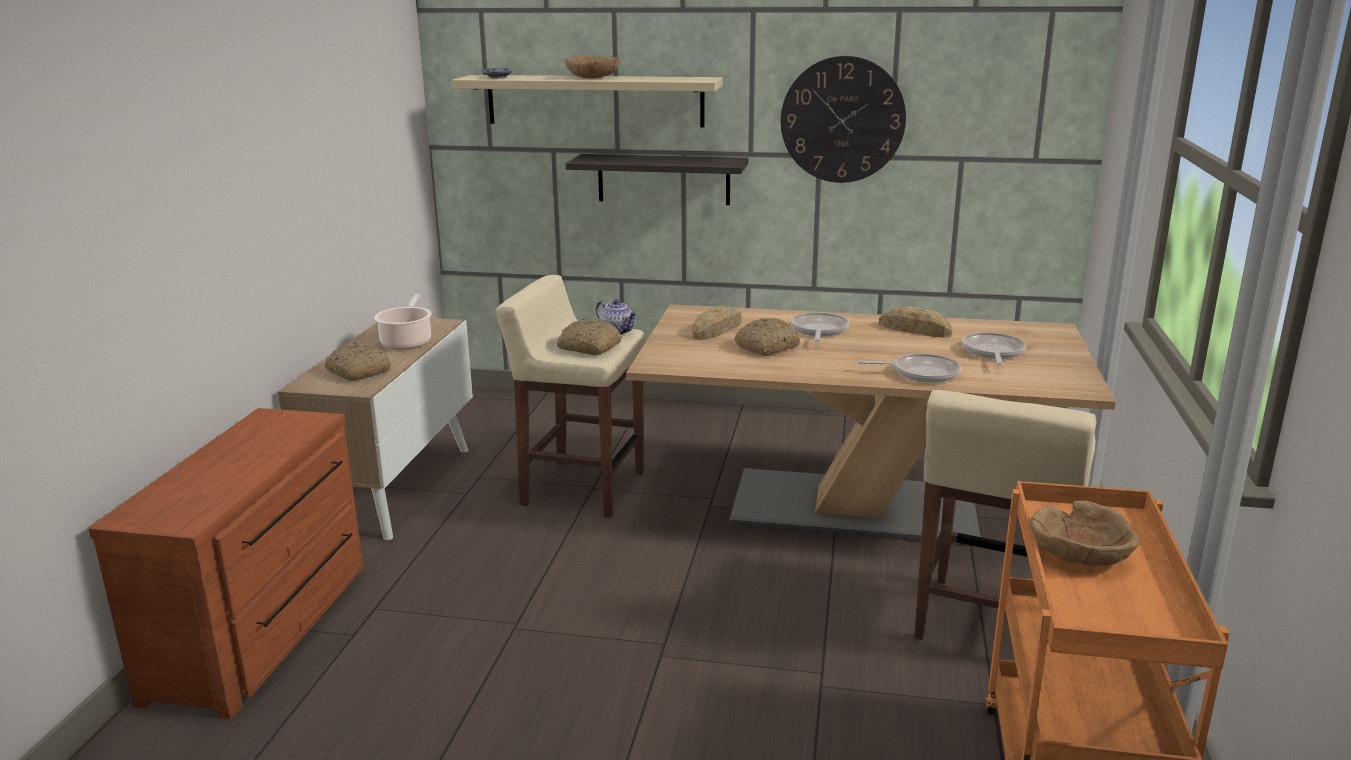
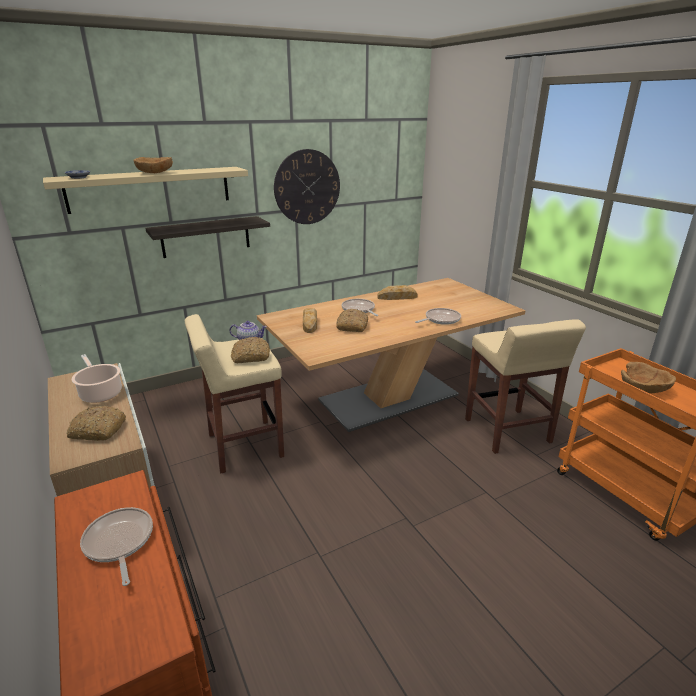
camera: 40 degrees left, 5 degrees up
(992, 352) = (446, 300): frying pan -> frying pan (119, 543)

